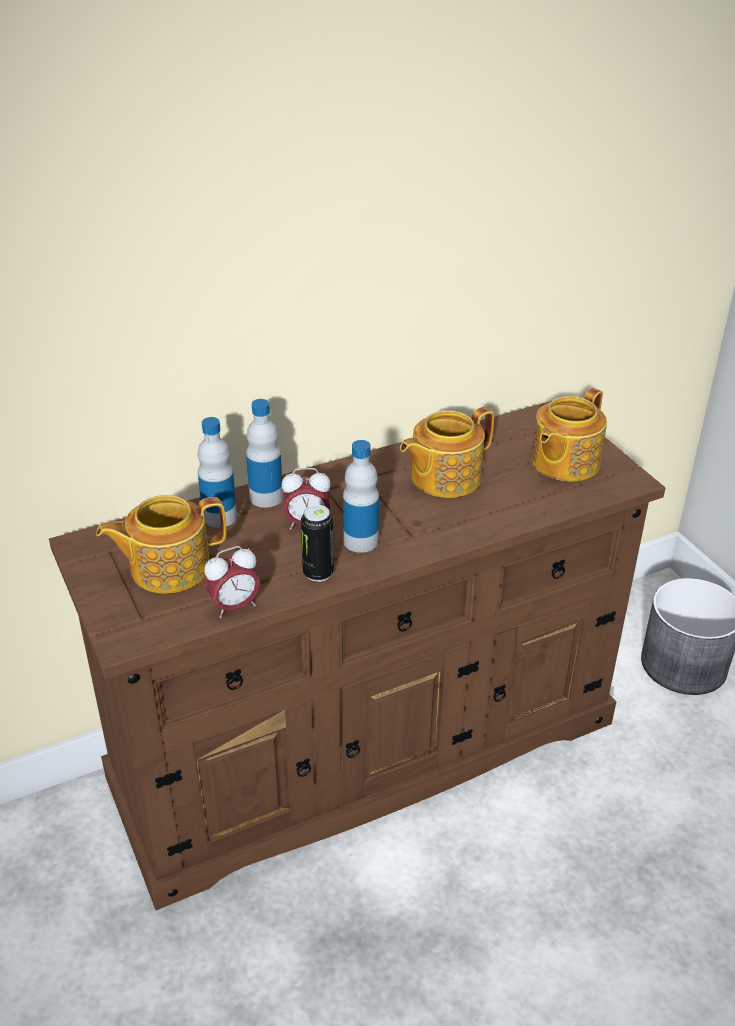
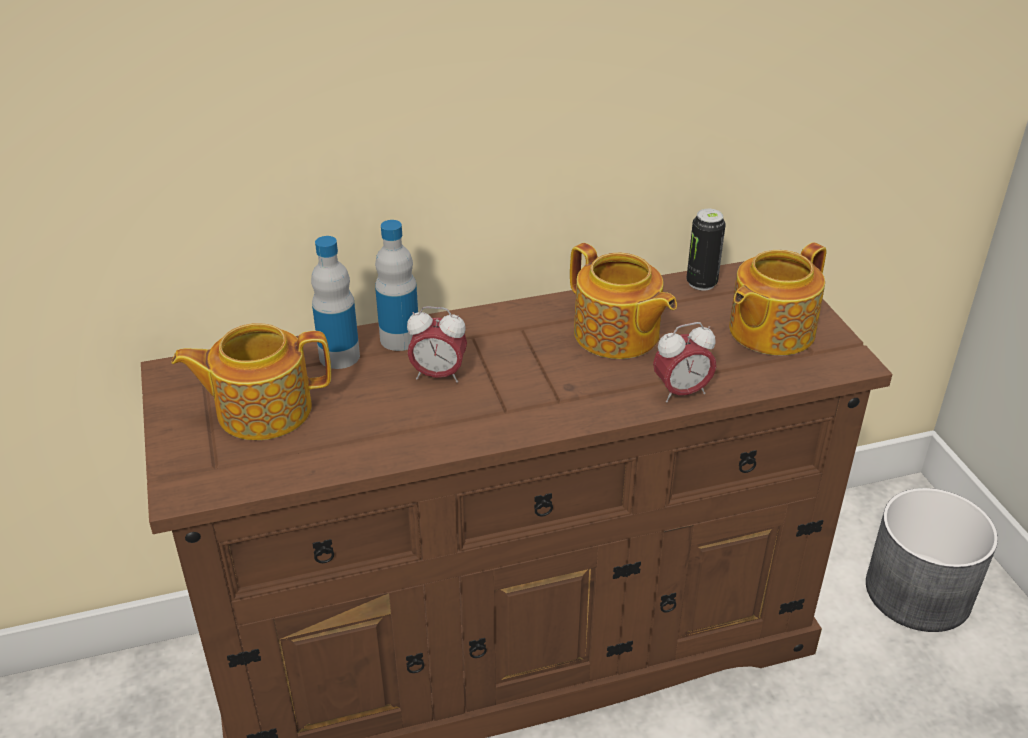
camera: 10 degrees right, 0 degrees up
(234, 607) = (323, 465): alarm clock -> alarm clock (681, 392)
(318, 573) = (434, 435): can -> can (701, 283)
(360, 541) = (496, 402): bottle -> none
(444, 477) = (617, 335): teapot -> teapot turned 105 degrees counterclockwise

